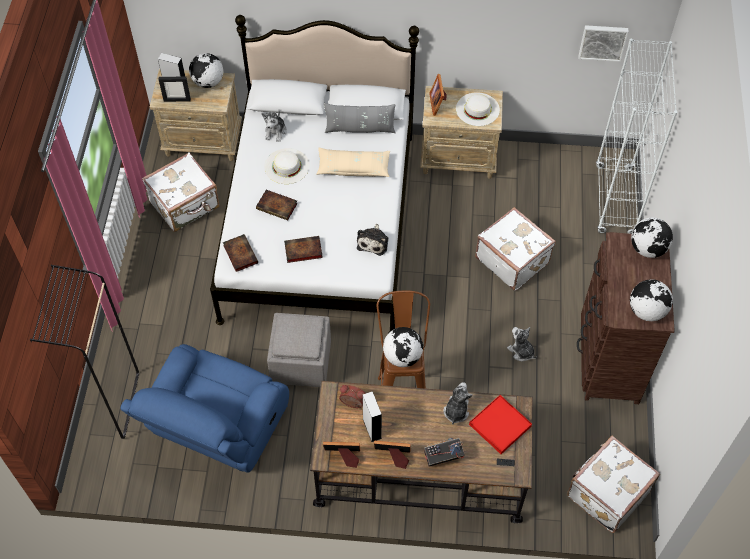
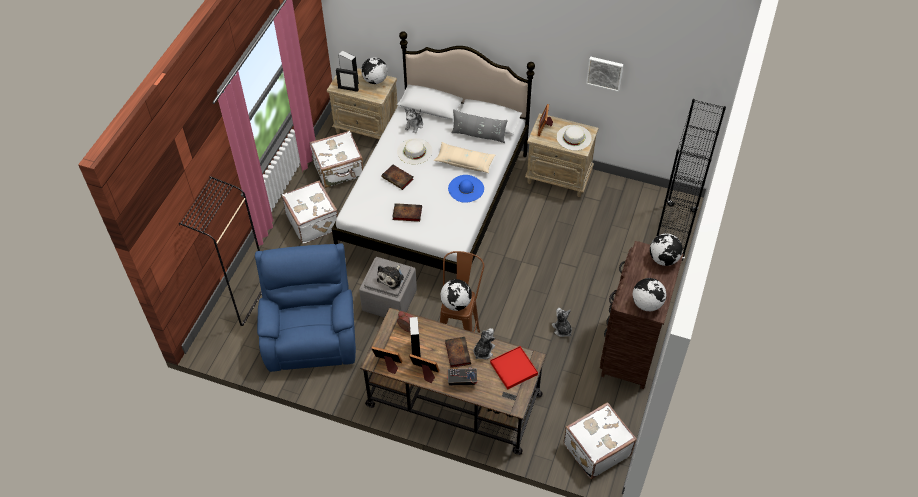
camera: 15 degrees right, 5 degrees down
(217, 430) = (311, 335): blue armchair -> blue armchair turned 135 degrees clockwise
(239, 253) = (359, 206): book -> book (457, 352)
(366, 202) = (466, 188): none -> blue hat
(373, 242) = (462, 218): plush toy -> plush toy (391, 278)
(512, 259) = (577, 260): white suitcase -> white suitcase (313, 221)
(603, 41) = (677, 100): picture -> picture (605, 72)
(615, 200) = (674, 233): white bookcase -> black bookcase

